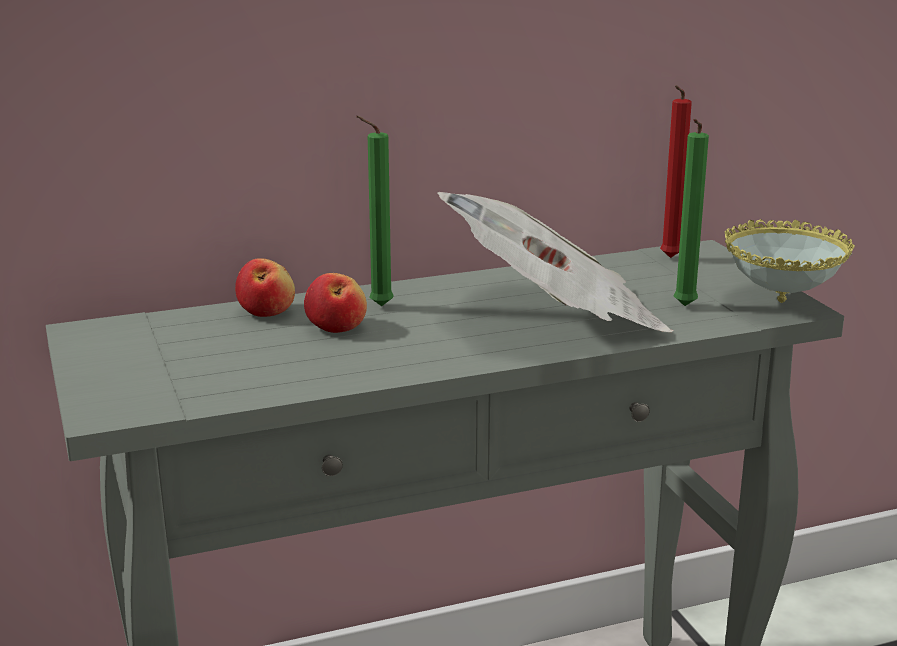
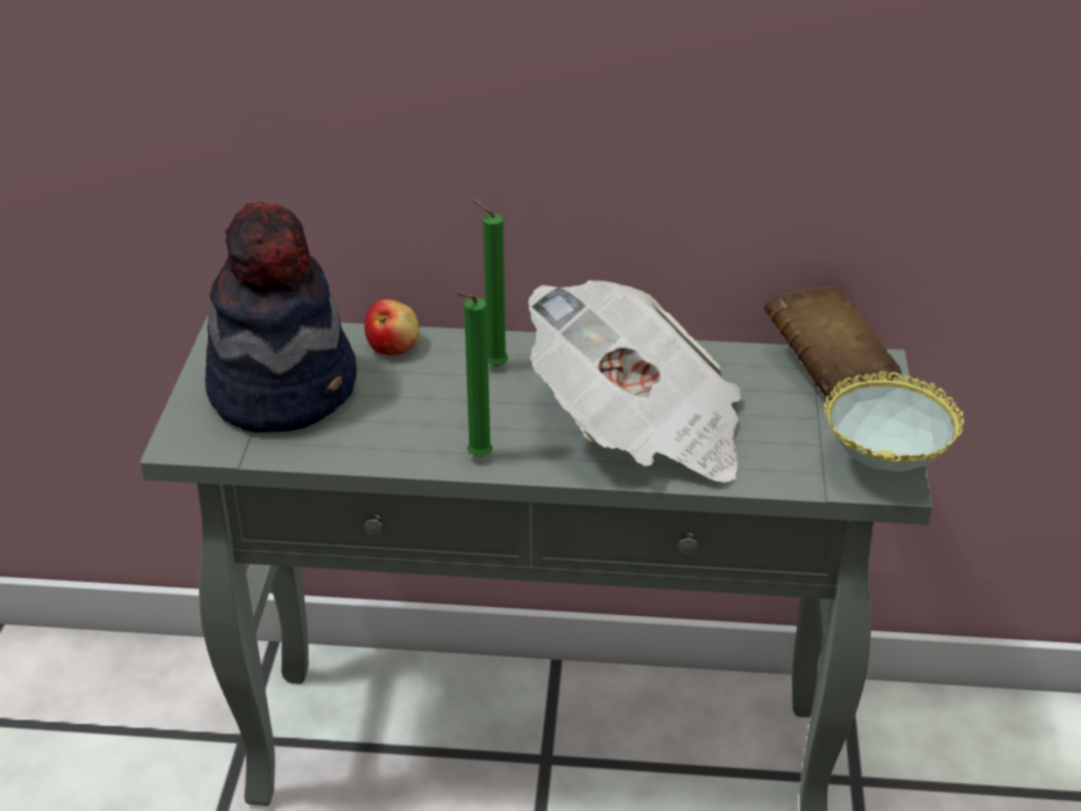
camera: 25 degrees right, 15 degrees up
(181, 356) = (284, 388): none -> hat
(336, 327) = (436, 385): apple -> none
(668, 258) = (827, 369): red candle -> brown book
(683, 307) = (777, 447): green candle -> green candle (476, 458)

